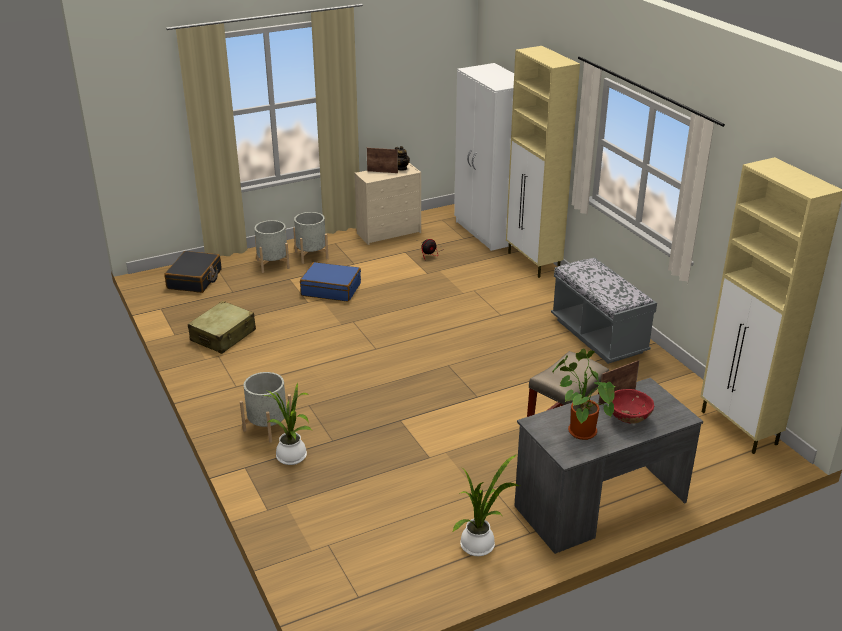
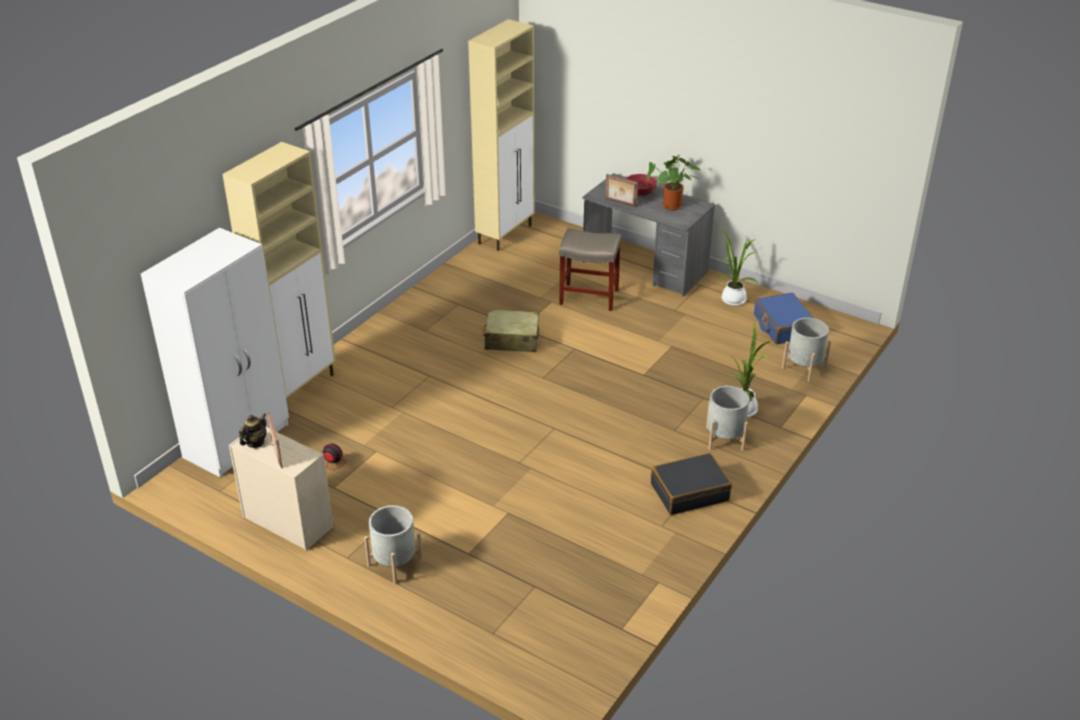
camera: 120 degrees left, 5 degrees up
(195, 279) = (534, 640): black suitcase -> black suitcase (689, 492)
(223, 335) = (625, 542): beige suitcase -> beige suitcase (511, 339)
(273, 264) = (443, 586): grey planter -> grey planter (804, 367)
(331, 289) = (466, 507): blue suitcase -> blue suitcase (782, 326)
(598, 336) = (424, 315): grey bench -> none

